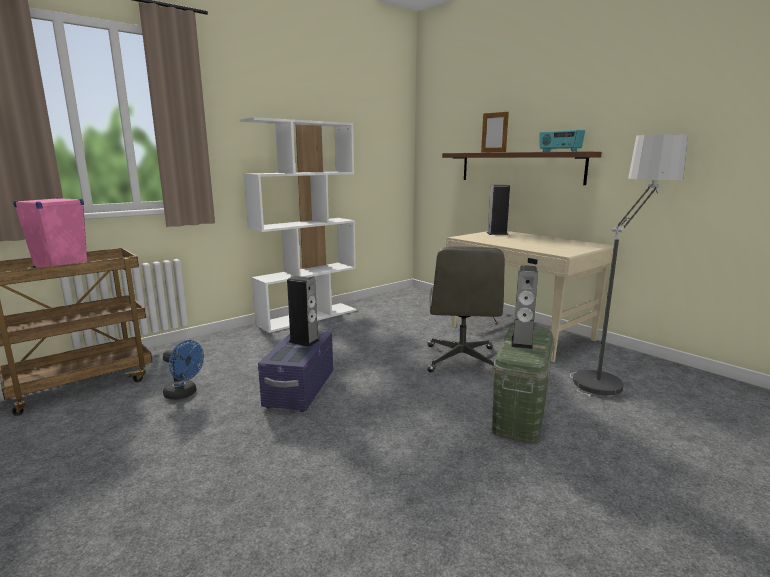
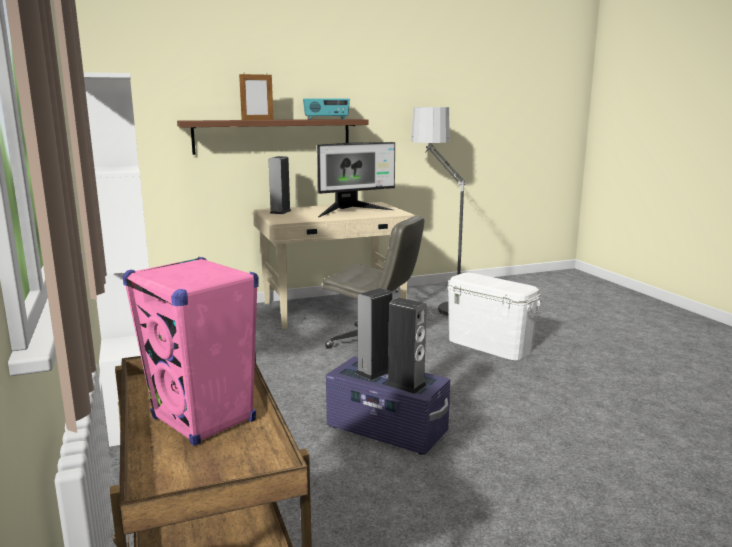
camera: 70 degrees left, 0 degrees up
(184, 394) = (346, 518): blue fan -> none
(520, 414) = (489, 345): green storage box -> white storage box
(522, 342) = (494, 283): speaker -> speaker (406, 385)
(537, 244) = (352, 212): none -> monitor

